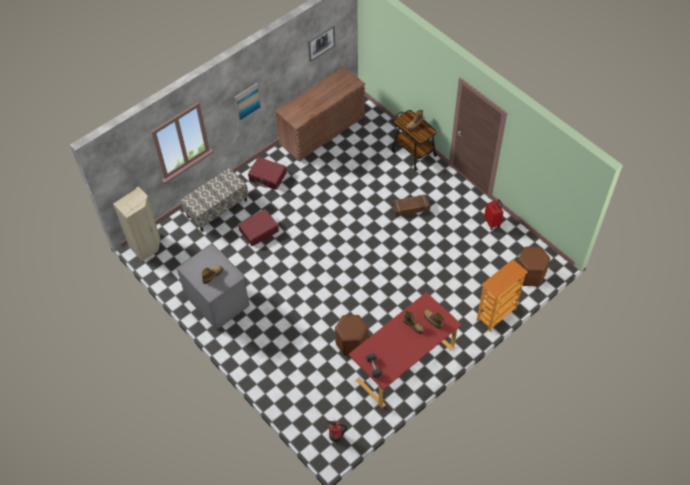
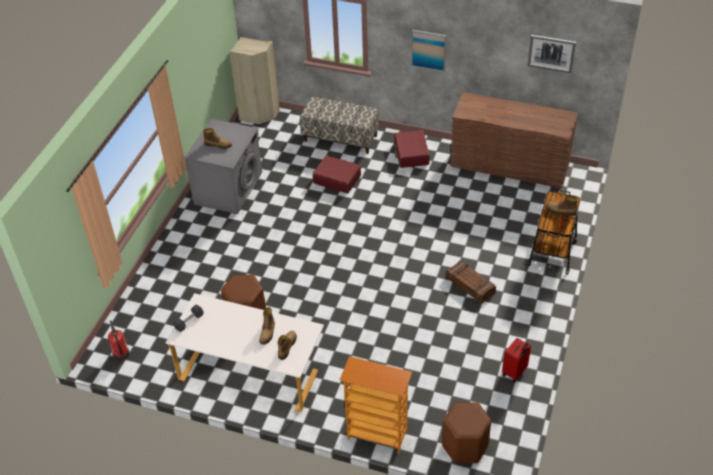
camera: 60 degrees right, 10 degrees down
(403, 361) = (251, 372): red desk -> white desk

